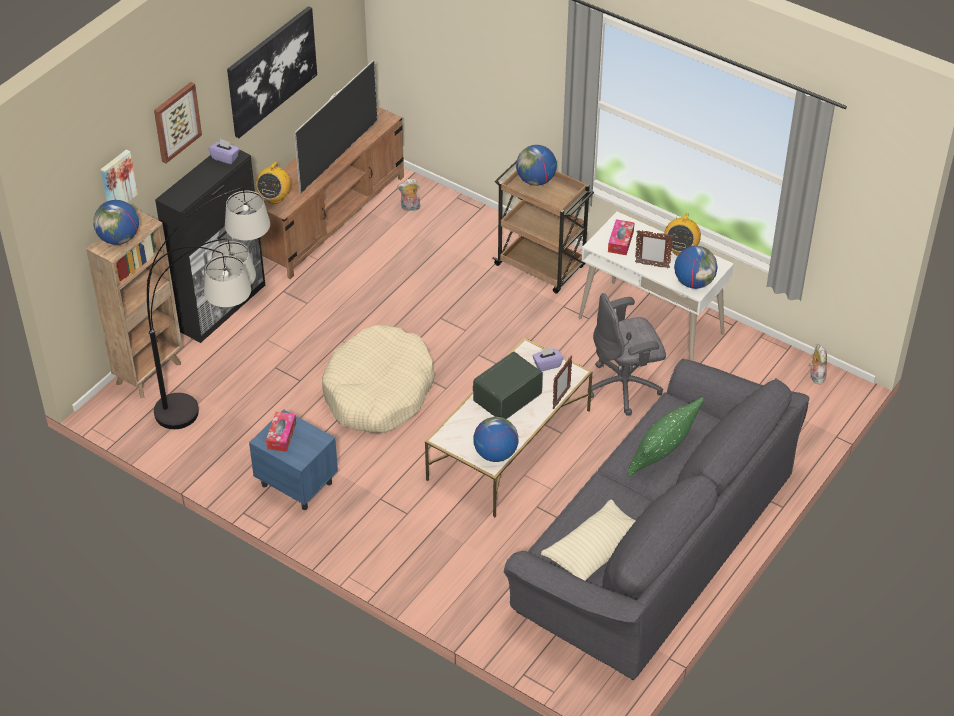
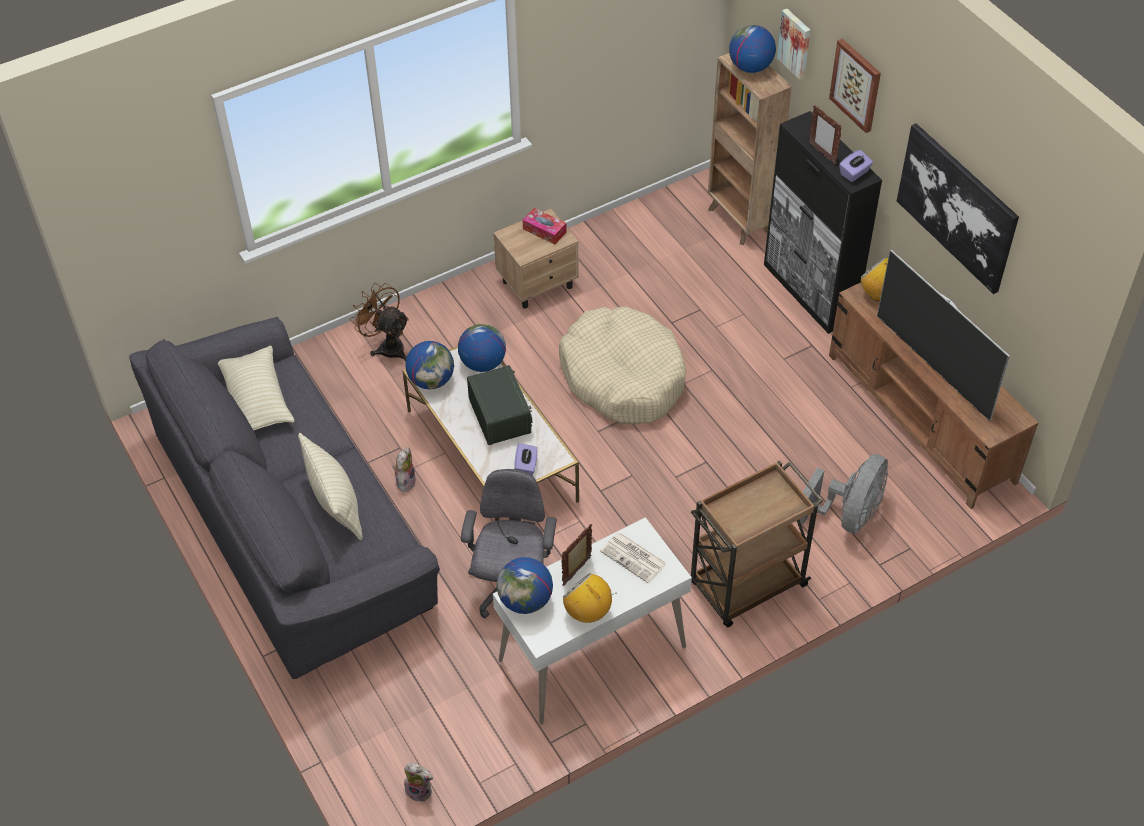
camera: 115 degrees right, 5 degrees up
(231, 417) = (649, 261): floor lamp -> none
(296, 483) = (538, 284): blue nightstand -> beige nightstand
(410, 208) = (908, 496): plush toy -> plush toy (405, 481)
(429, 562) = (387, 346): none -> brown fan
(446, 232) = (848, 515): none -> grey fan
(536, 180) = (775, 506): globe -> globe (482, 363)
(561, 398) = (472, 459): picture frame -> picture frame (822, 154)
(620, 241) = (634, 557): tissue box -> newspaper
(663, 453) = (335, 502): green pillow -> beige pillow

